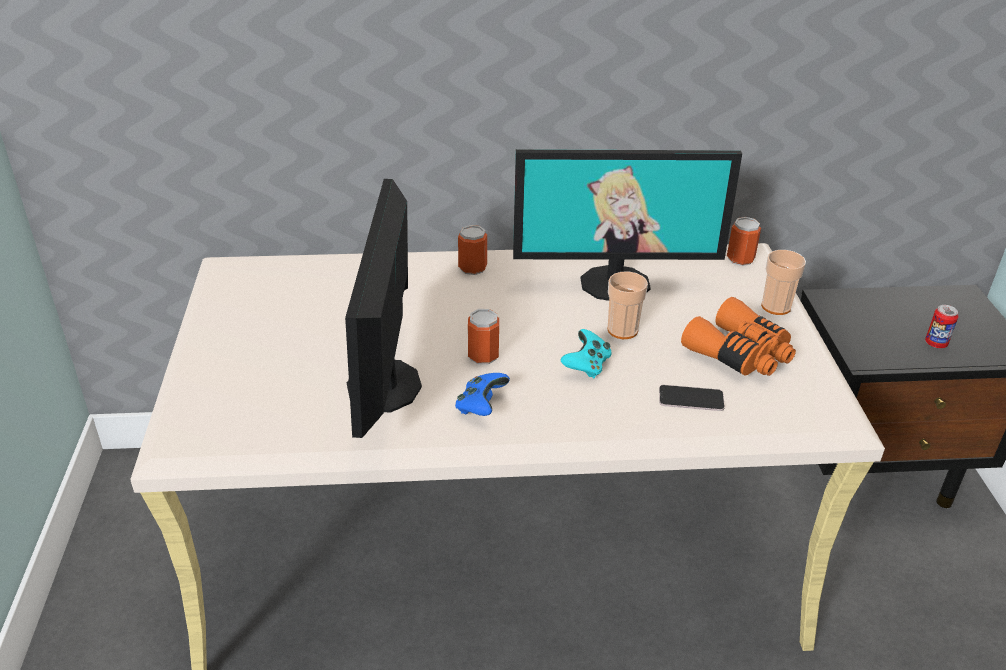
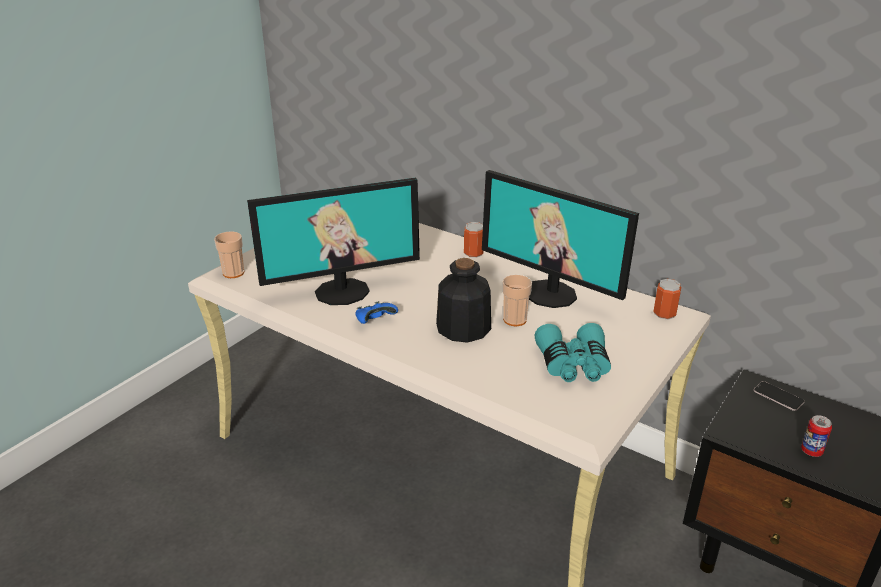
camera: 40 degrees right, 5 degrees down
(386, 386) = (342, 291): monitor -> monitor turned 150 degrees counterclockwise
(483, 356) = (412, 298): can -> none
(586, 366) = (463, 328): turquoise game controller -> bottle
(691, 399) = (500, 373): phone -> phone (778, 396)
(740, 354) = (573, 365): orange binoculars -> turquoise binoculars
(776, 306) = (645, 350): cup -> cup (233, 273)

